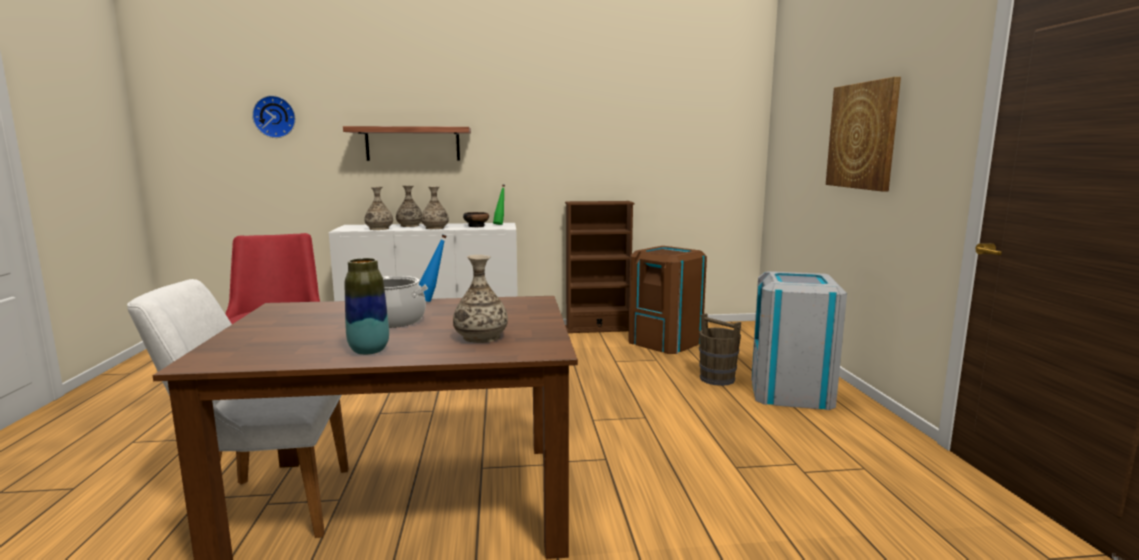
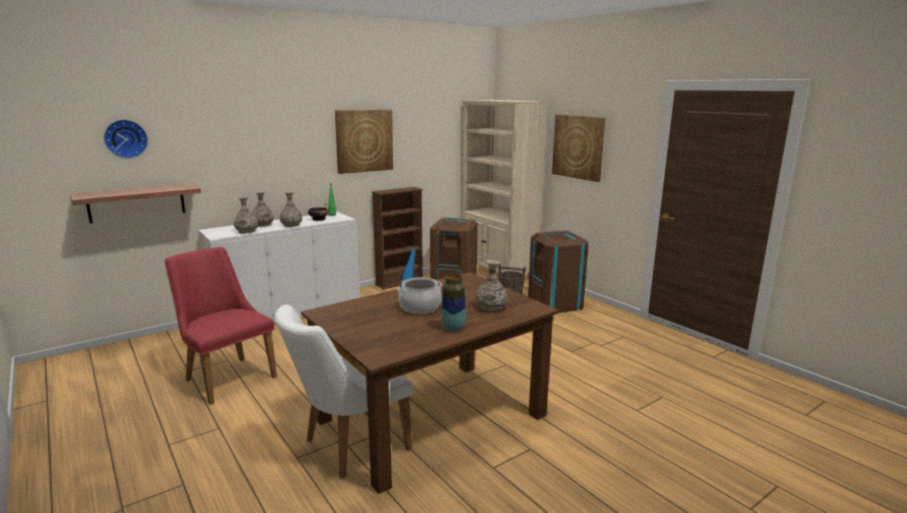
camera: 30 degrees left, 5 degrees up
(413, 144) = (254, 155): shelf -> shelf (137, 203)
(558, 134) = (364, 141): none -> picture
(747, 338) = (498, 273): none -> beige bookcase
(791, 392) = (555, 303): grey trash can -> brown trash can

